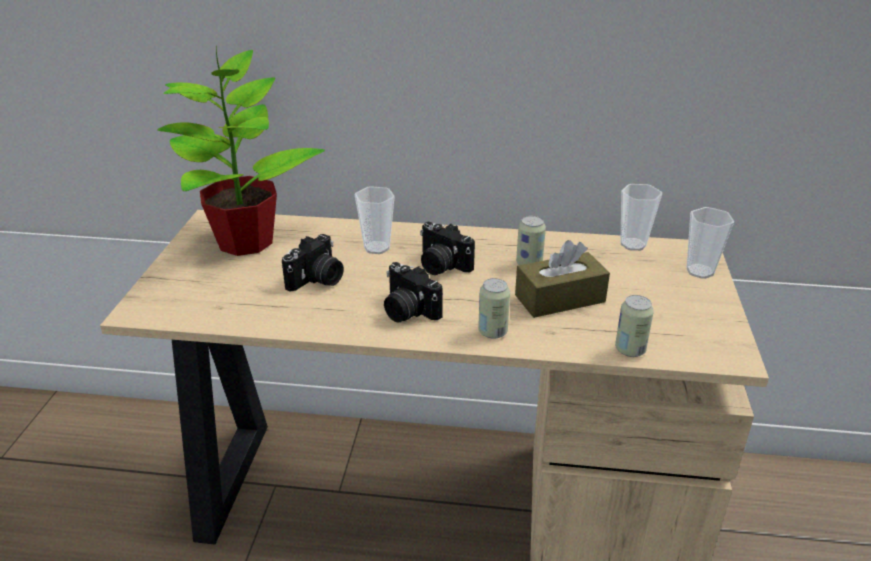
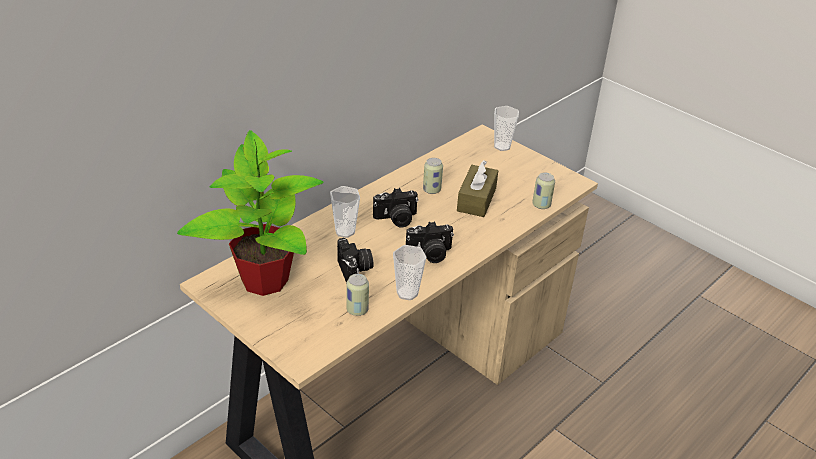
camera: 55 degrees left, 5 degrees up
(492, 332) = (481, 236): can -> can (357, 310)
(633, 244) = (454, 148): cup -> cup (407, 293)

